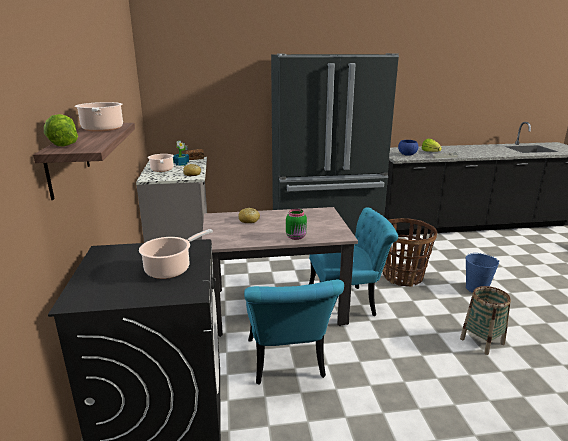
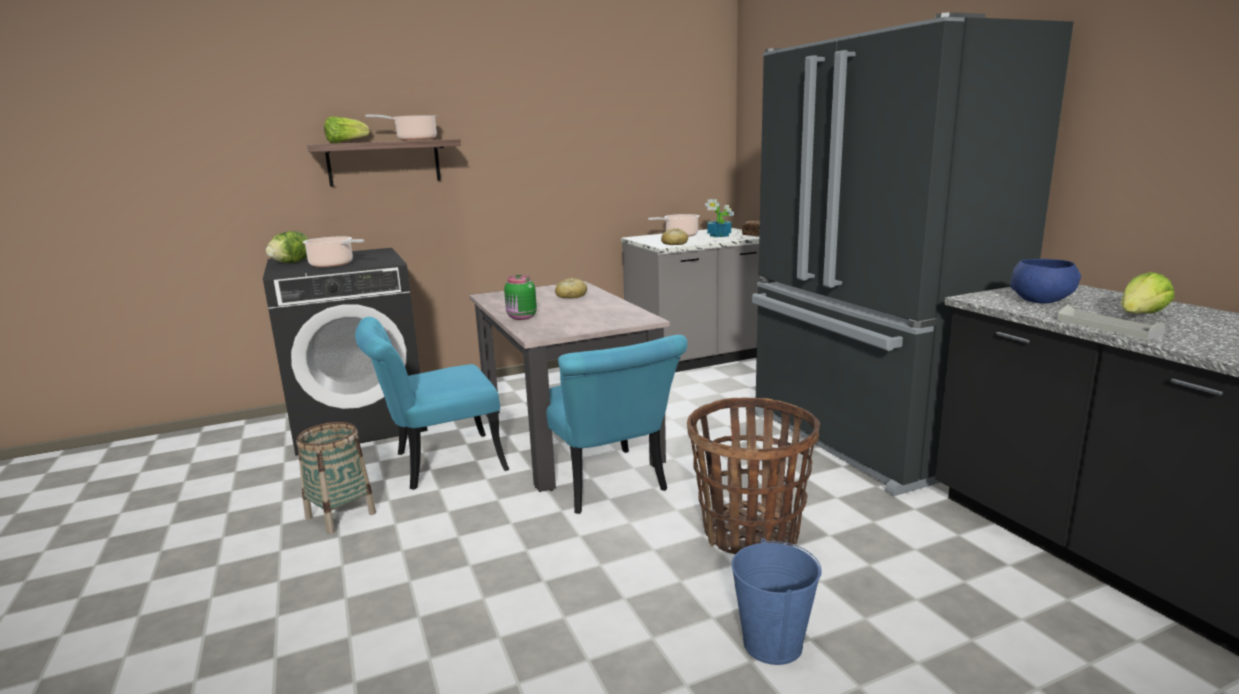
camera: 75 degrees right, 5 degrees down
(119, 293) = (291, 263): none -> lettuce
(482, 341) = (527, 638): basket -> basket (340, 515)

